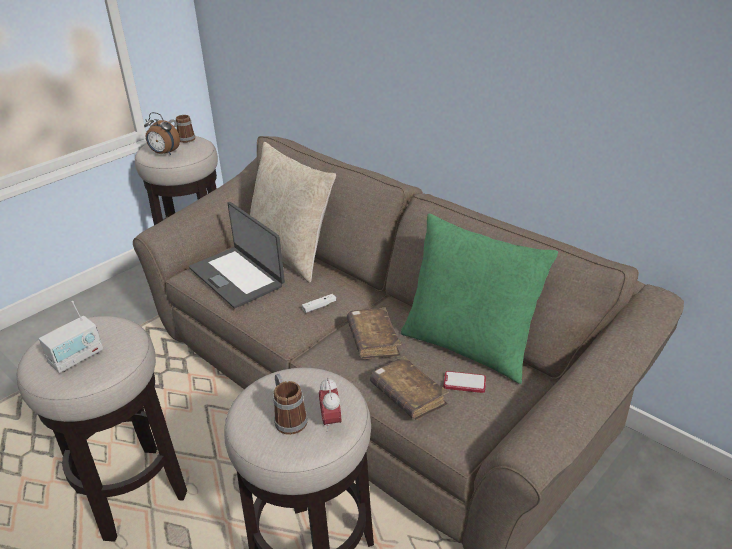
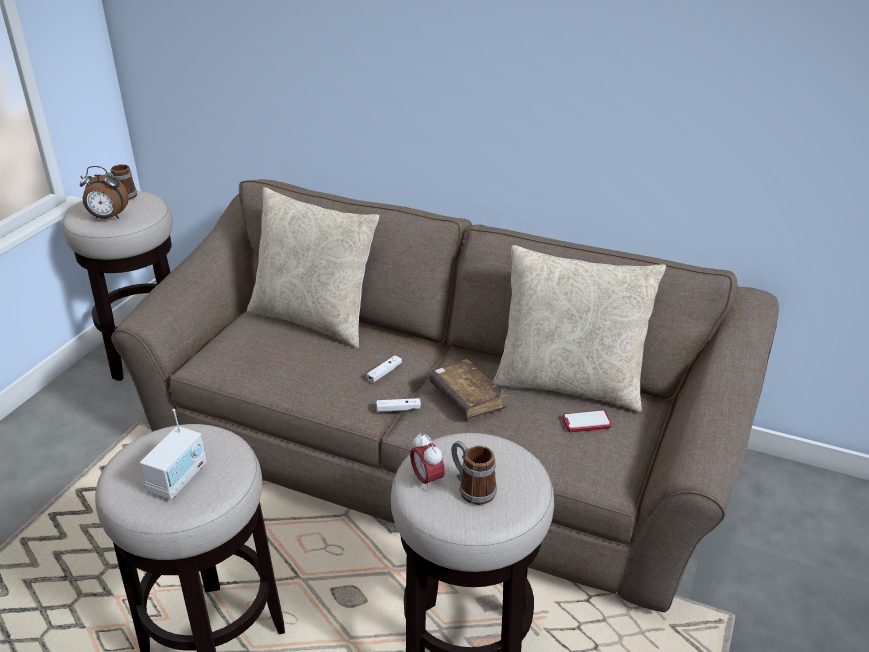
camera: 20 degrees left, 0 degrees up
(237, 276) = (265, 356): laptop -> none
(314, 338) = (398, 409): none -> white game controller
(331, 421) = (518, 481): alarm clock -> alarm clock (427, 480)
(408, 395) = (536, 447): brown book -> none
(469, 345) = (569, 383): green pillow -> beige pillow

